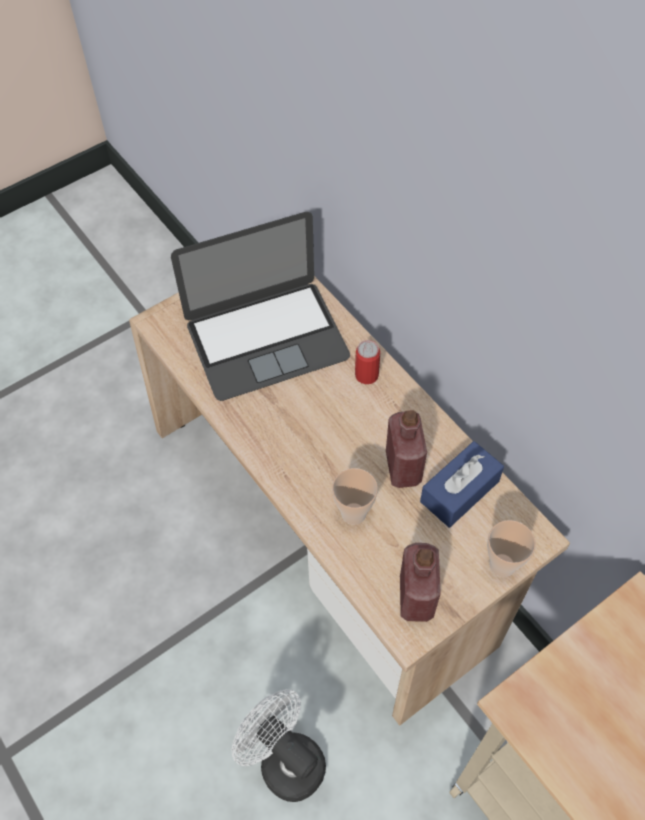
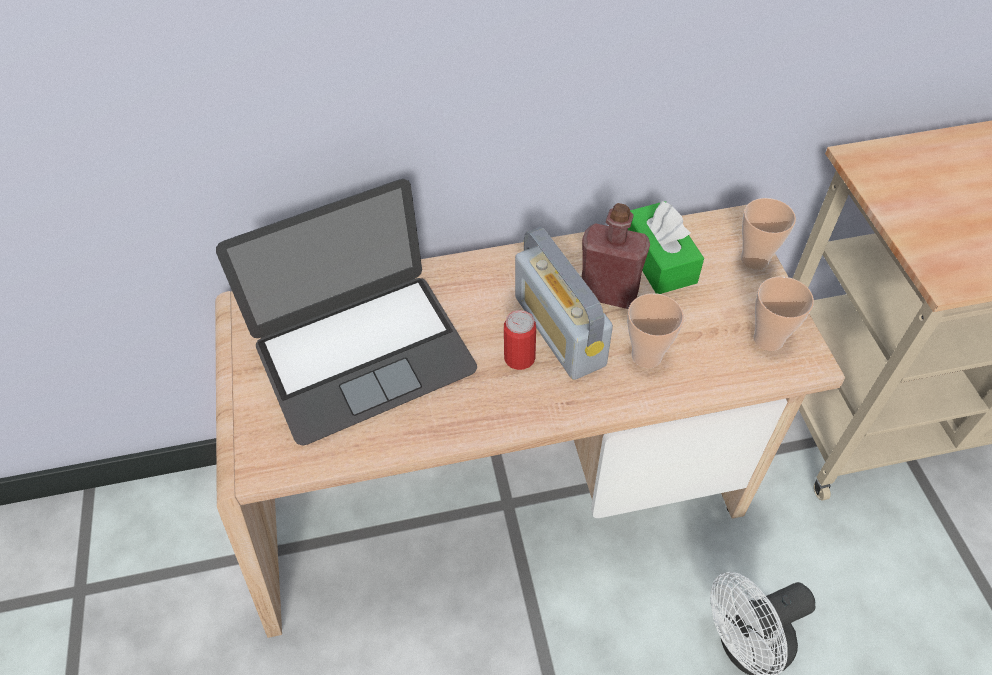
camera: 65 degrees left, 5 degrees down
(266, 339) = (364, 355): laptop -> laptop turned 60 degrees clockwise
(348, 447) = (559, 331): none -> radio
(366, 375) = (474, 281): can -> can (519, 358)
(416, 597) = (768, 339): red bottle -> cup
(459, 491) = (658, 259): blue tissue box -> green tissue box

